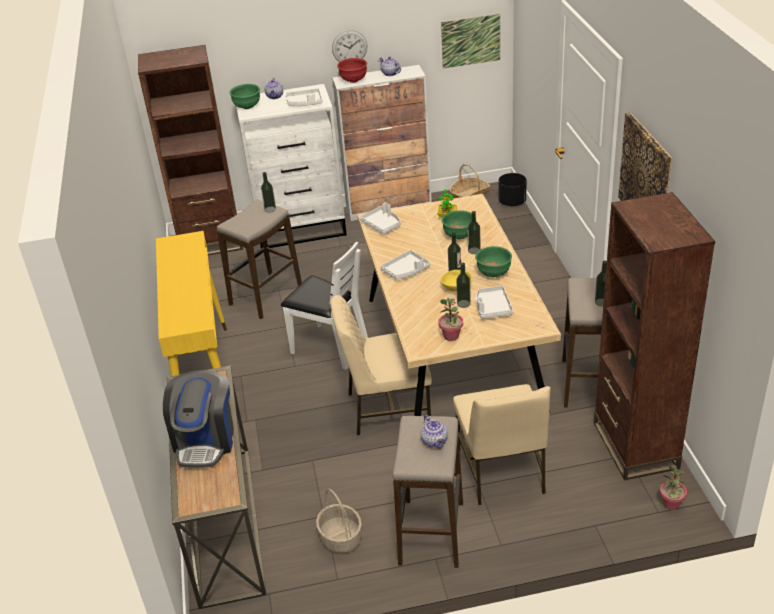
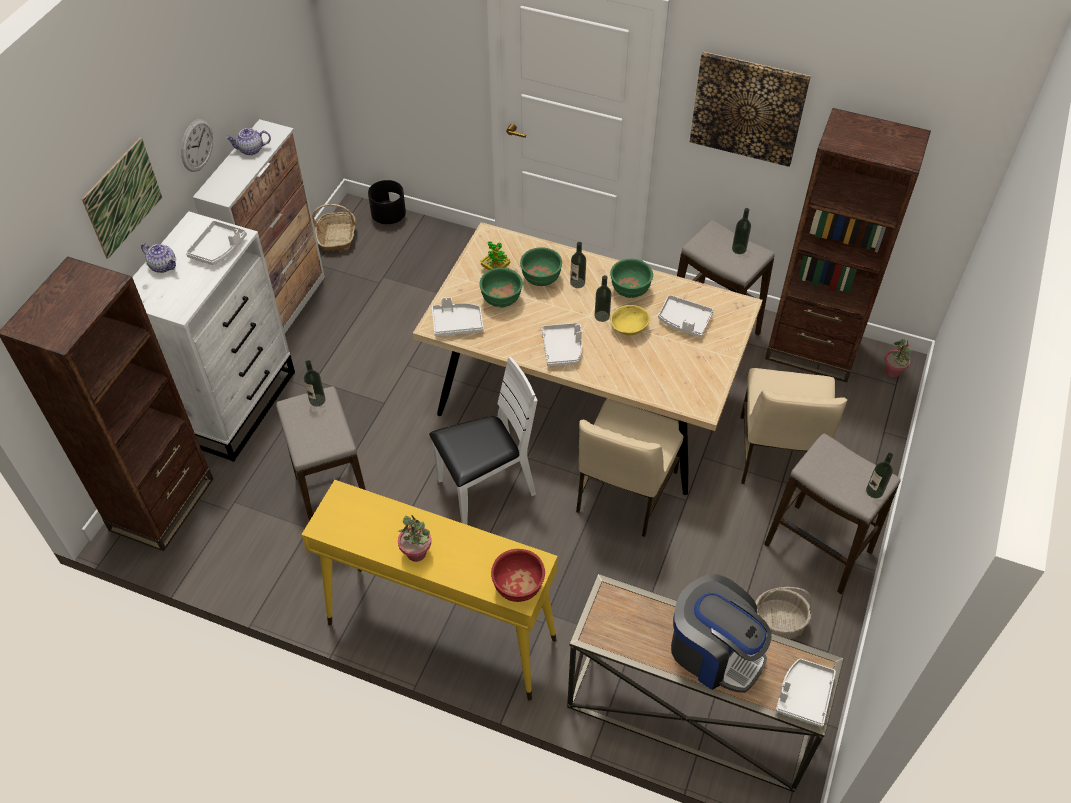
camera: 60 degrees left, 15 degrees up
(199, 498) = (803, 695): none -> white tray
(247, 107) = (158, 302): green bowl -> green bowl (502, 300)
(353, 80) = (227, 185): red bowl -> red bowl (518, 588)
(435, 441) = (847, 465): teapot -> none
(451, 336) = (703, 373): potted plant -> potted plant (416, 553)
(463, 304) = (659, 337): bottle -> bottle (874, 491)
(470, 41) = (290, 57): picture -> picture (123, 197)
(501, 471) = (777, 455): beige chair -> beige chair turned 75 degrees clockwise

